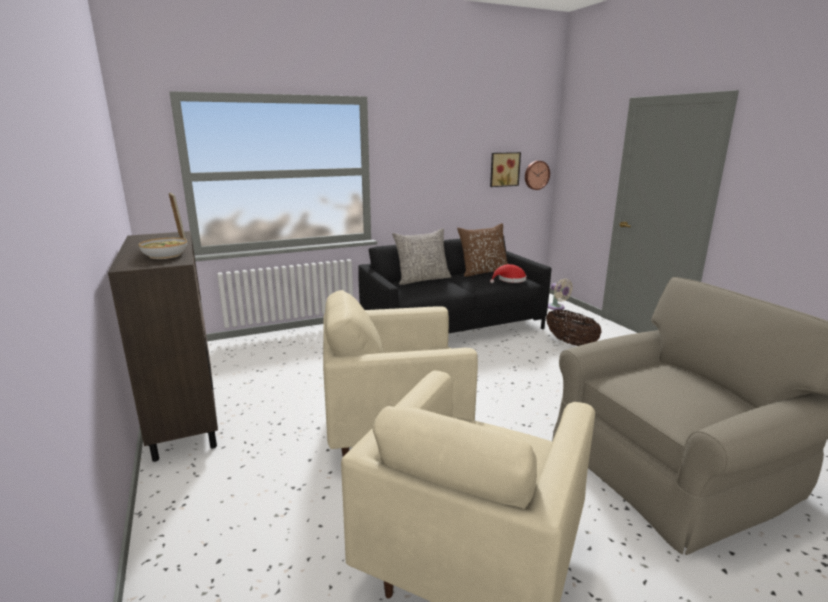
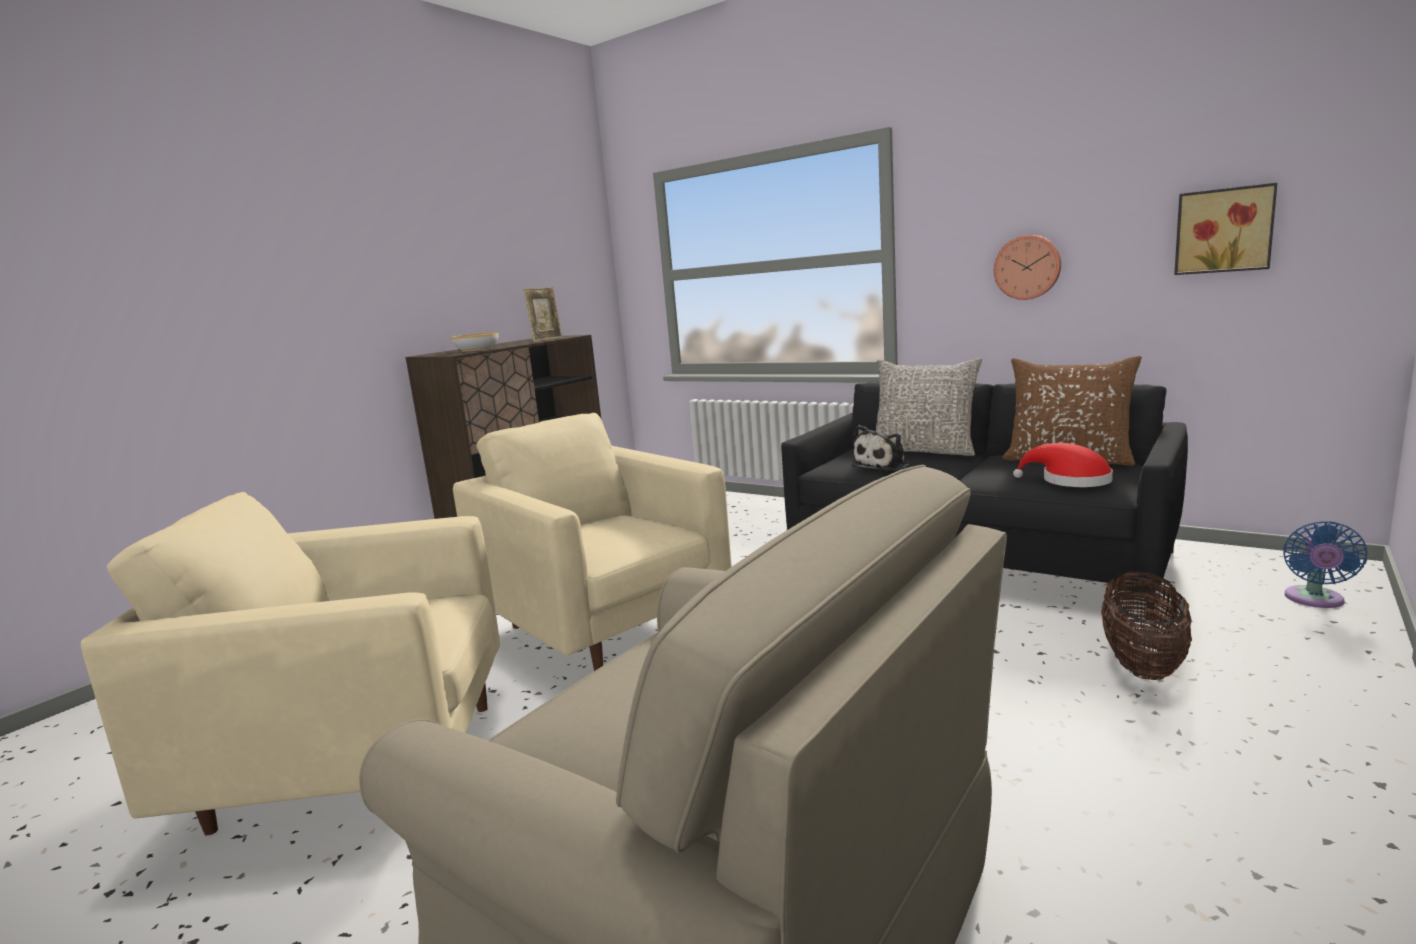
camera: 60 degrees right, 5 degrees down
(429, 290) = (883, 465): none -> plush toy
(536, 175) = (1347, 238): wall clock -> wall clock (1027, 267)
(557, 307) = (1314, 600): beige fan -> blue fan

